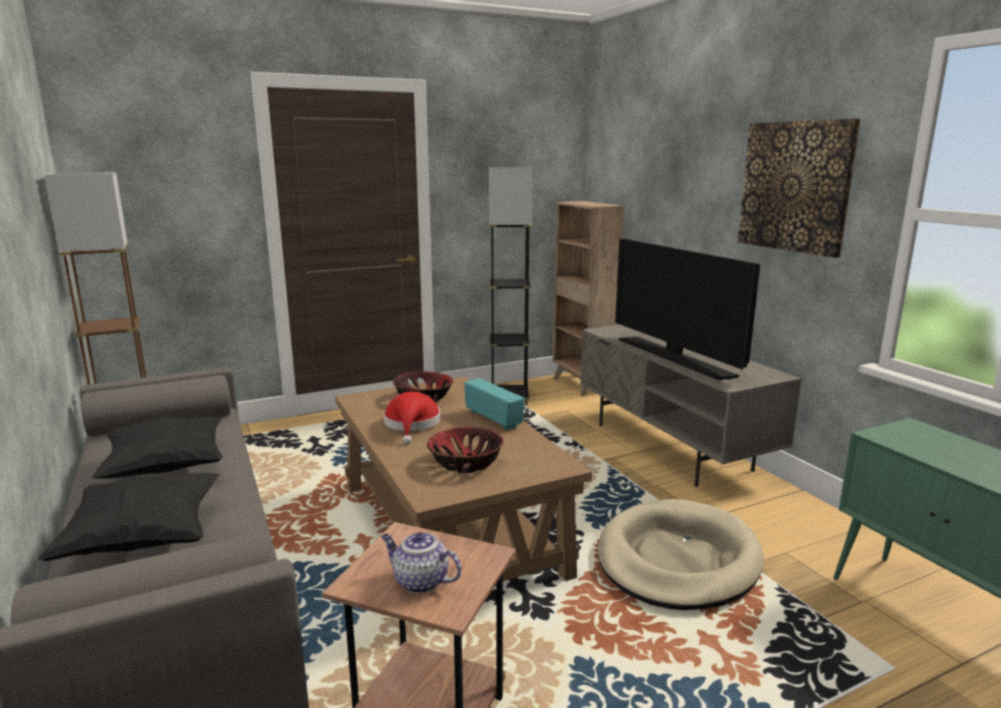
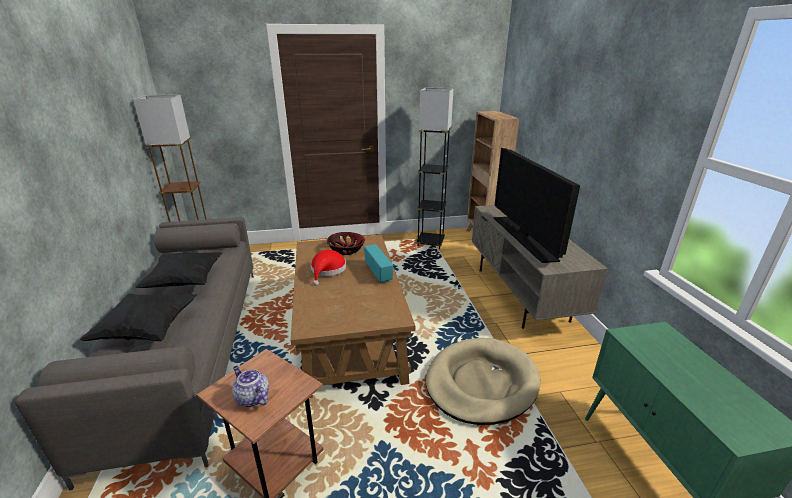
camera: 15 degrees right, 10 degrees up
(465, 463) = (341, 306): bowl -> none
(795, 186) = (625, 123): picture -> none

